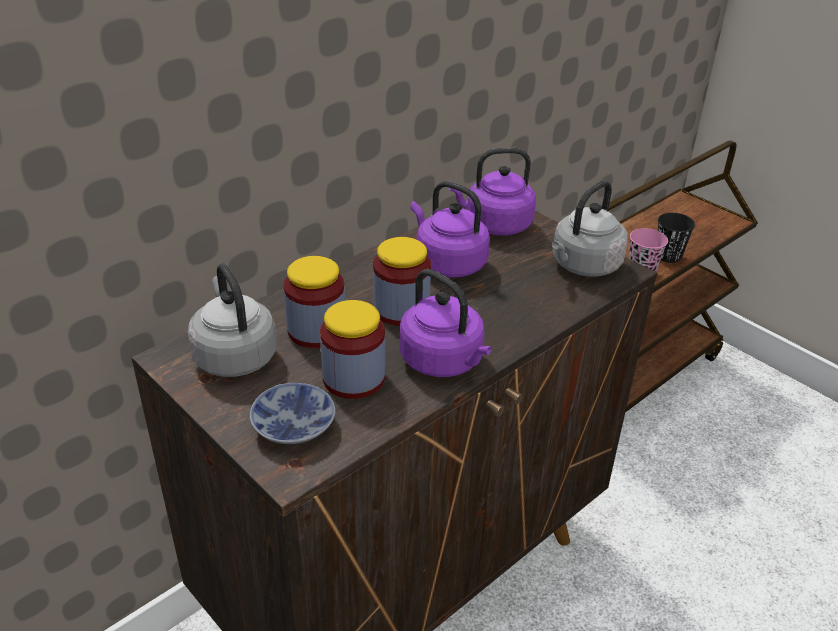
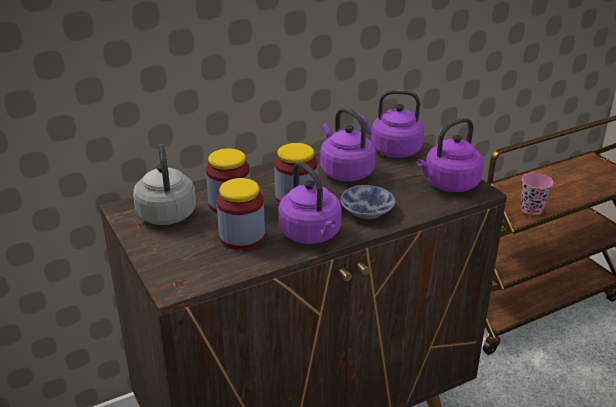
camera: 15 degrees right, 5 degrees down
(291, 425) = (186, 260): bowl -> bowl (365, 210)
(583, 266) = (449, 184): grey kettle -> purple kettle
(668, 256) = (560, 199): black cup -> none

